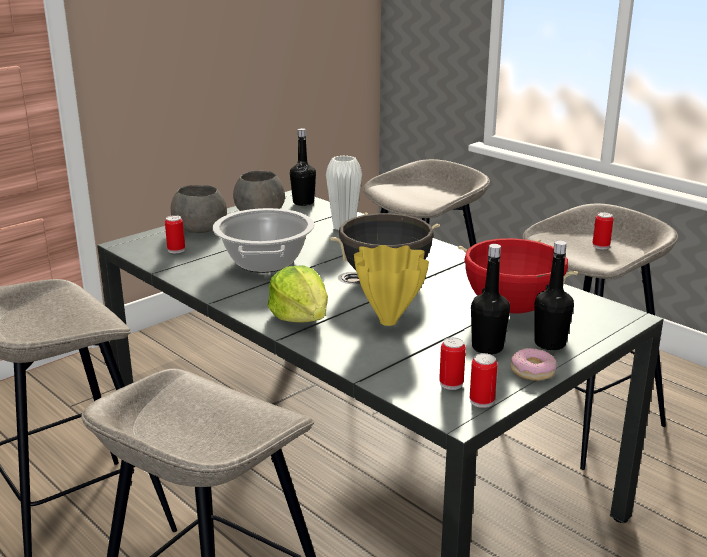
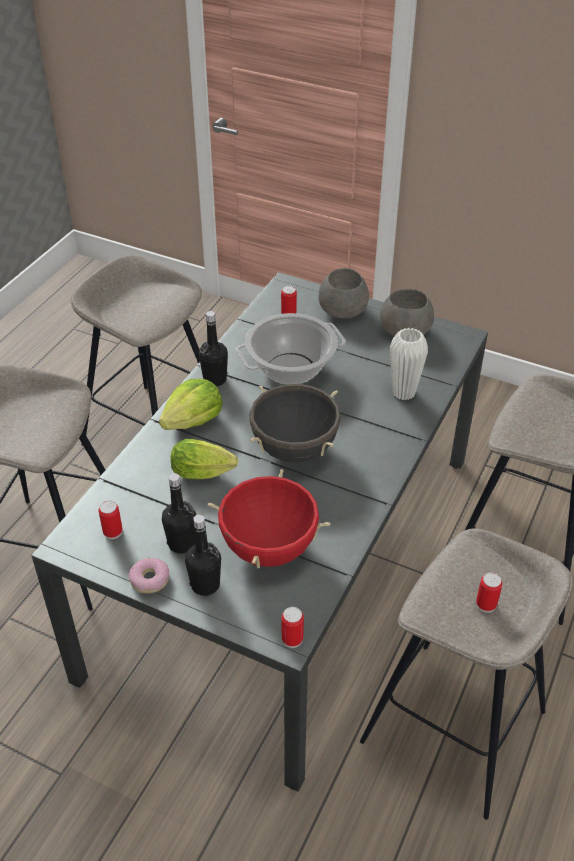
camera: 70 degrees right, 20 degrees up
(303, 202) = (452, 349): black bottle -> black bottle (215, 379)
(389, 322) = (205, 473): yellow vase -> lettuce
(481, 401) = (91, 555): can -> can (292, 639)

